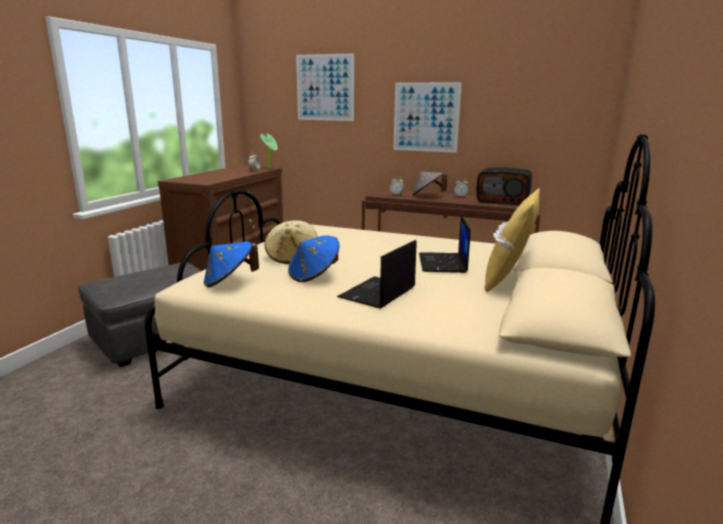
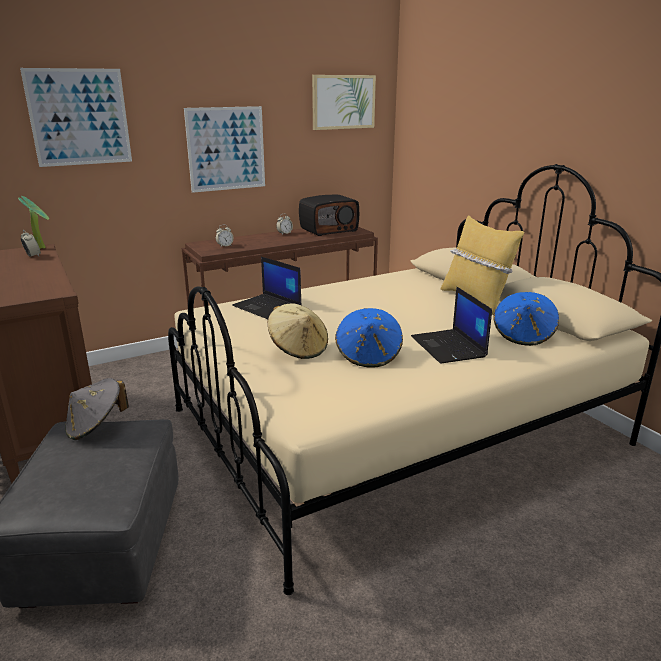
camera: 50 degrees left, 5 degrees up
(229, 281) = (328, 397): blue hat -> blue hat (523, 335)
(427, 196) = (258, 240): grey hat -> grey hat (96, 426)
(443, 263) = (412, 304): laptop -> laptop (268, 307)
(551, 79) = (343, 102): none -> picture

